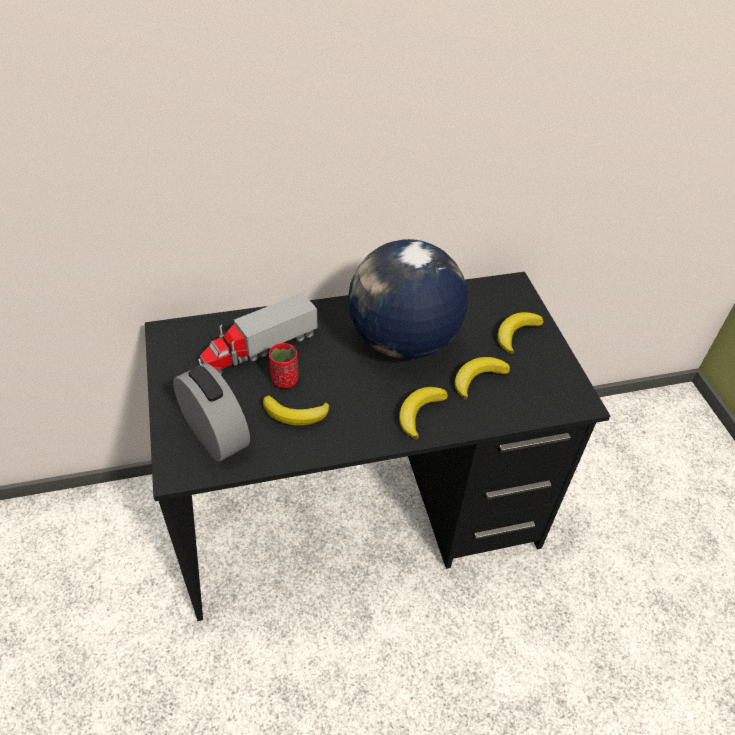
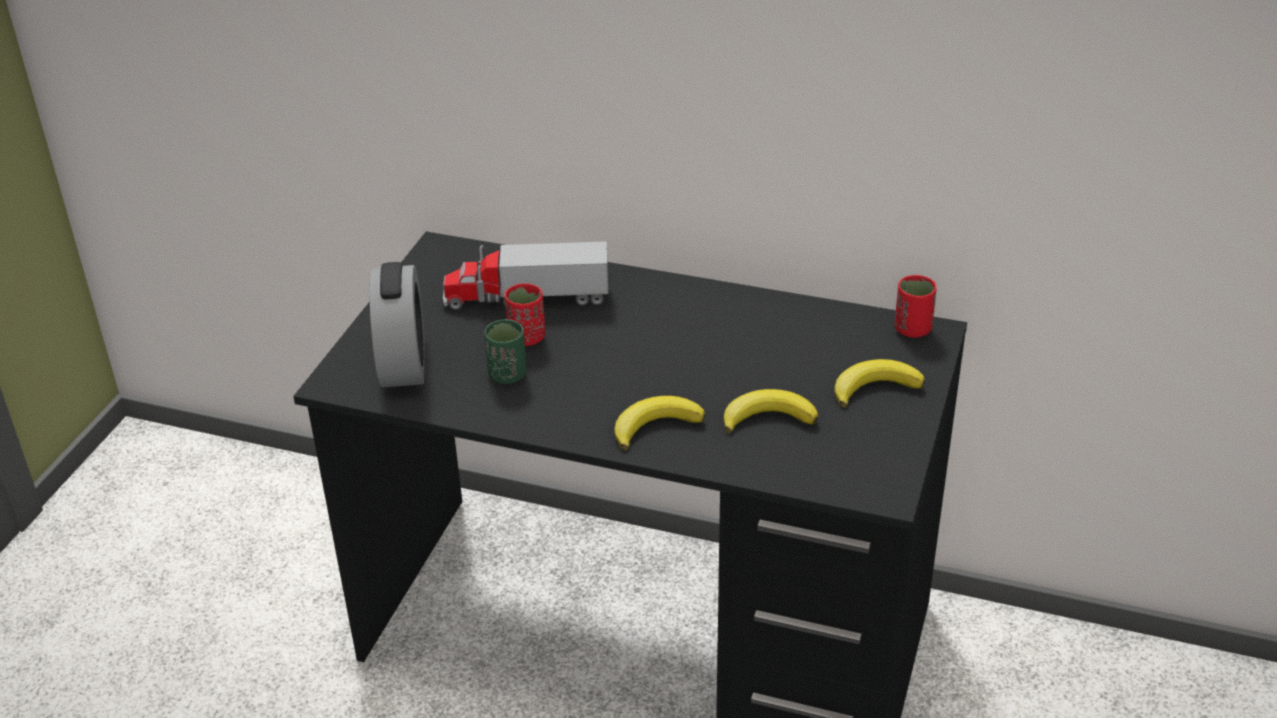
camera: 35 degrees right, 10 degrees down
(296, 414) = (507, 375): banana -> green cup
(402, 342) = (708, 347): globe -> none
(502, 287) = (912, 329): none -> red cup

